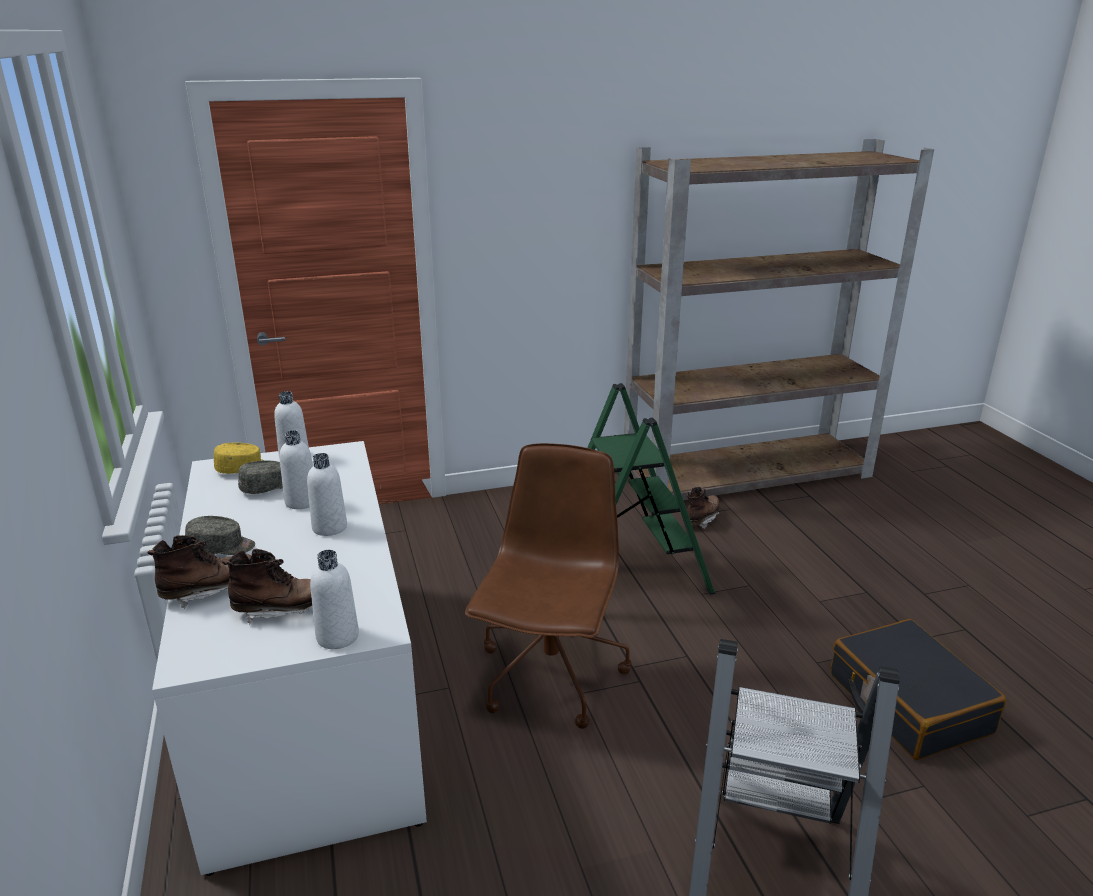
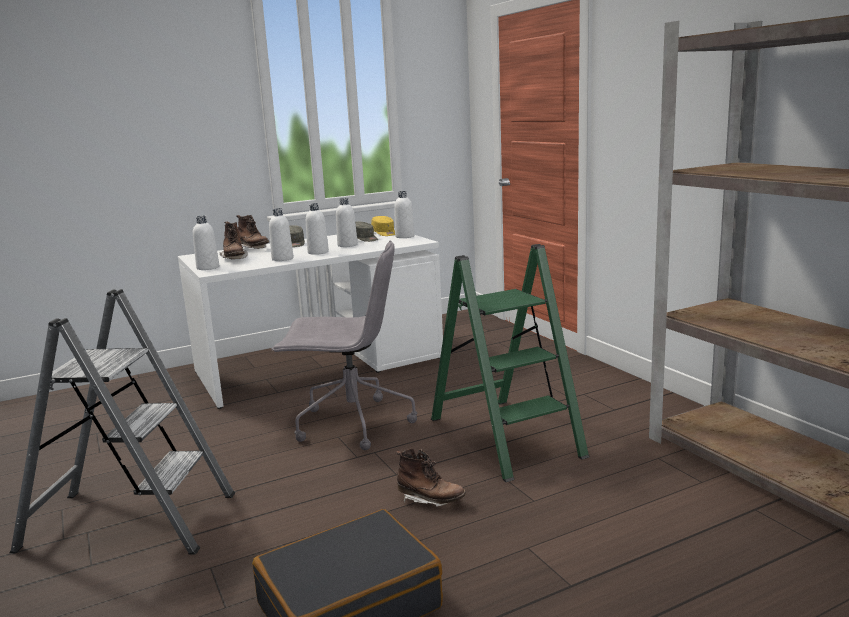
camera: 80 degrees right, 10 degrees down
(345, 559) = (282, 259): none -> white bottle
(549, 682) = (348, 424): brown office chair -> grey office chair
(701, 519) = (657, 465): brown boot -> brown boot (431, 500)

